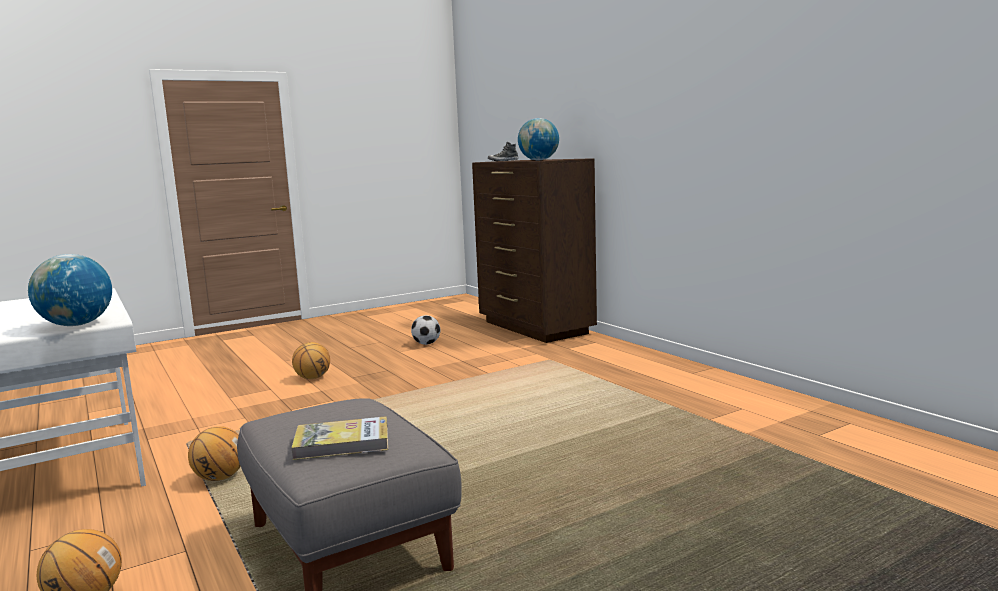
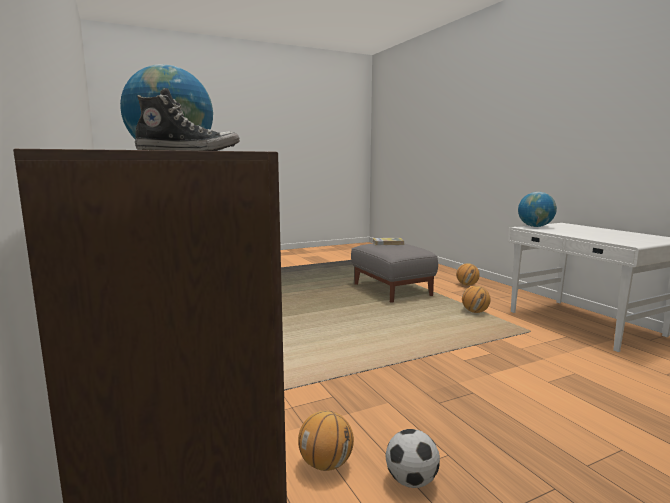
camera: 175 degrees left, 0 degrees up
(312, 378) = (521, 396): basketball -> basketball (326, 464)

